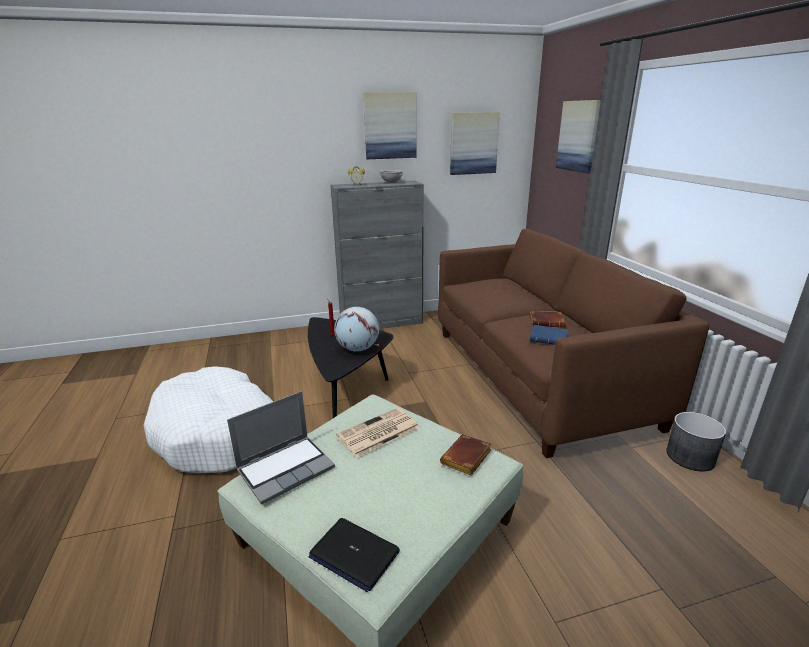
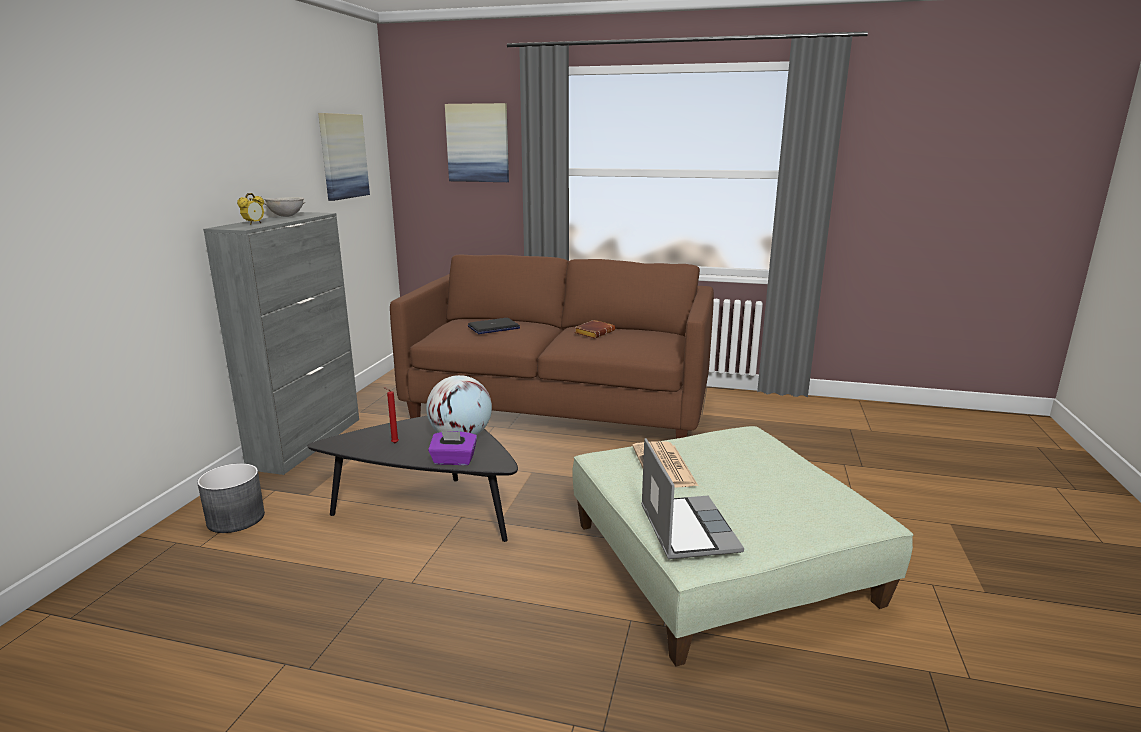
camera: 60 degrees left, 5 degrees down
(218, 433) = (408, 649): white dog bed -> none
(325, 358) = (453, 460): none -> purple tissue box
(354, 554) = (834, 520): laptop -> laptop (493, 327)
(390, 126) = (259, 129): picture -> none
(466, 459) = (738, 441): brown book -> none
(549, 339) = (627, 341): blue book -> none
(690, 457) = (729, 401): grey planter -> grey planter (236, 518)

